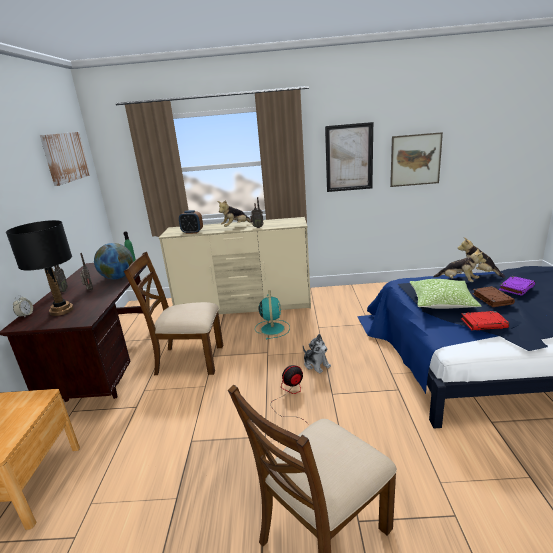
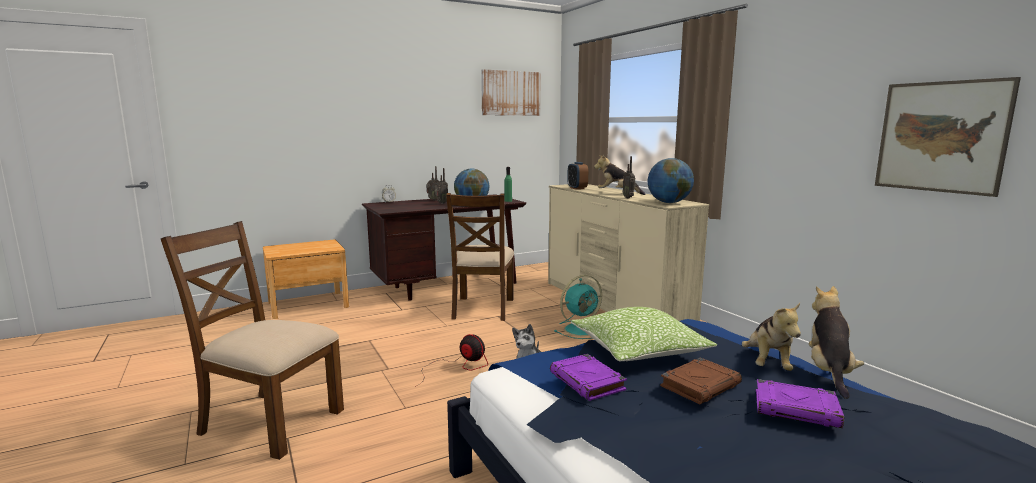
camera: 60 degrees right, 10 degrees down
(62, 310) = (401, 205): black table lamp -> none
(189, 360) = (482, 308): brown chair -> brown chair turned 150 degrees counterclockwise
(290, 222) = (669, 202): none -> globe
(349, 158) = (805, 121): picture -> none
(484, 323) = (588, 382): red book -> purple book

